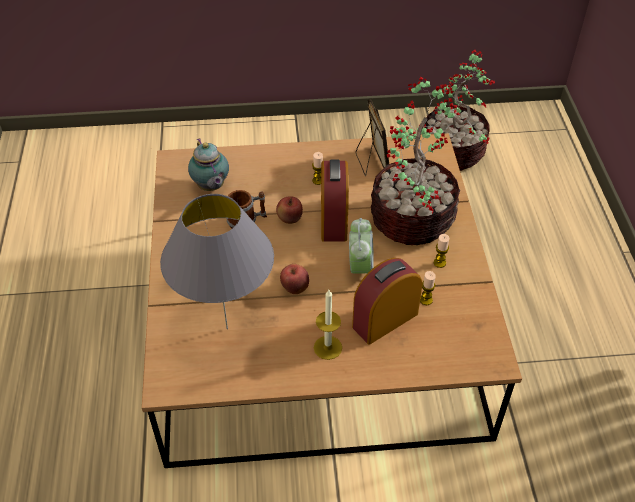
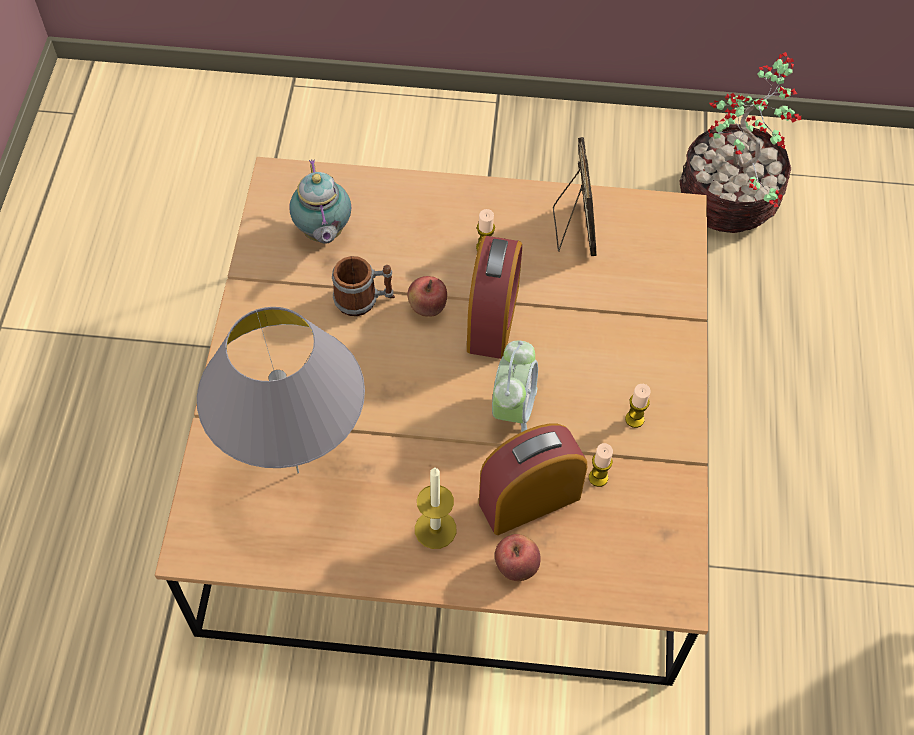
camera: 10 degrees right, 10 degrees up
(294, 288) = (409, 425): apple -> apple (516, 567)
(412, 216) = (612, 333): potted plant -> none

